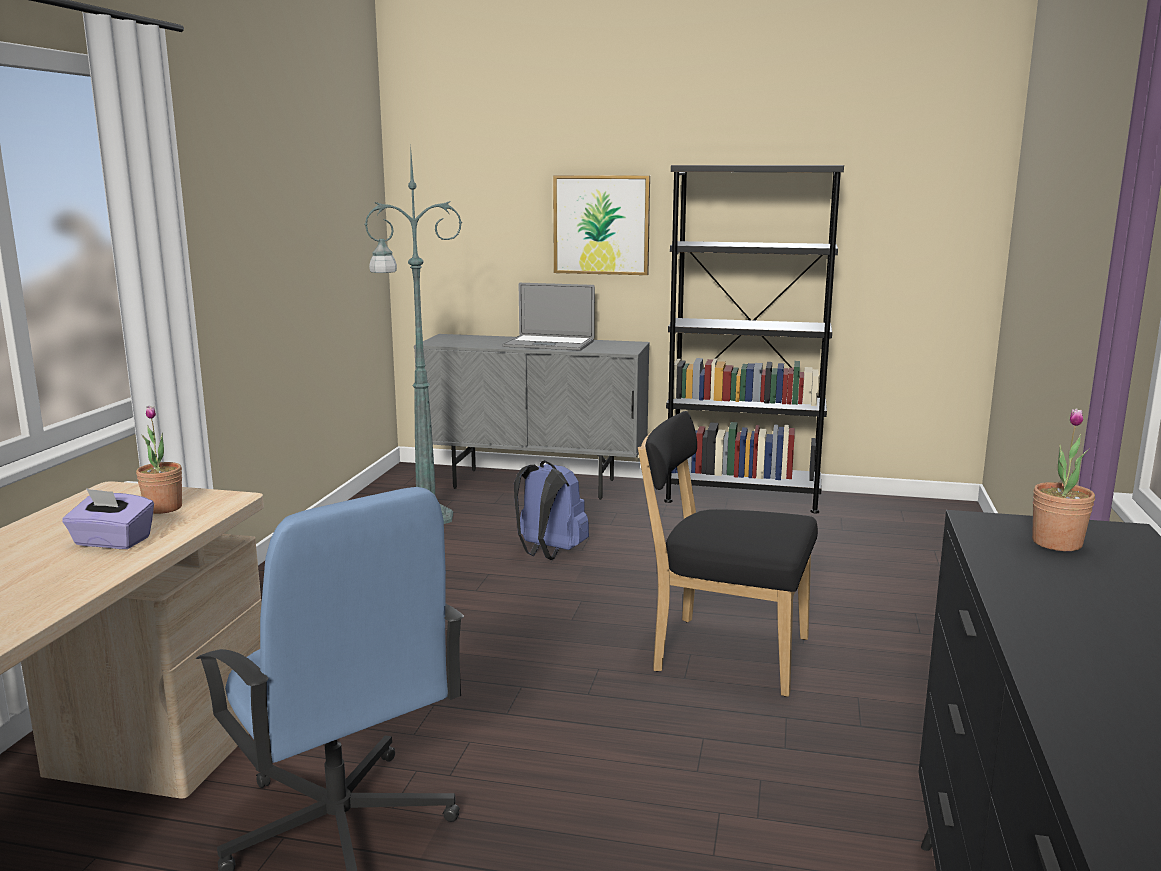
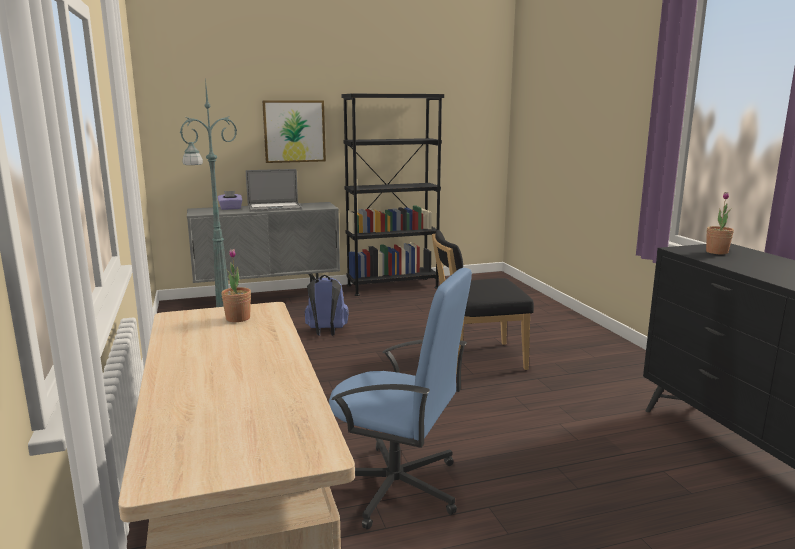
camera: 30 degrees left, 0 degrees up
(112, 542) = (250, 339): purple tissue box -> purple tissue box (230, 208)

